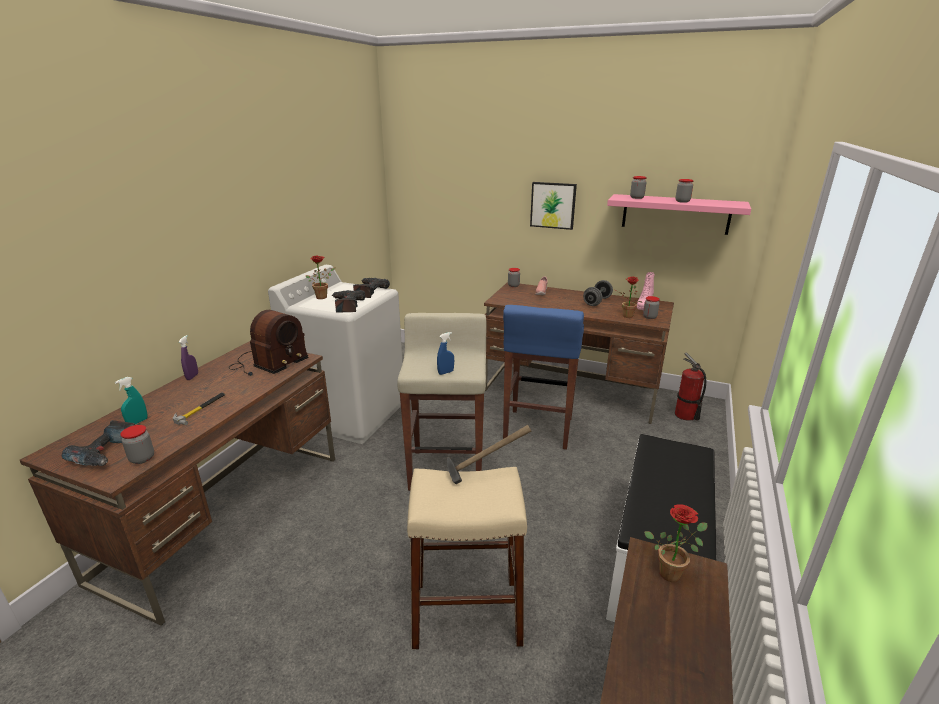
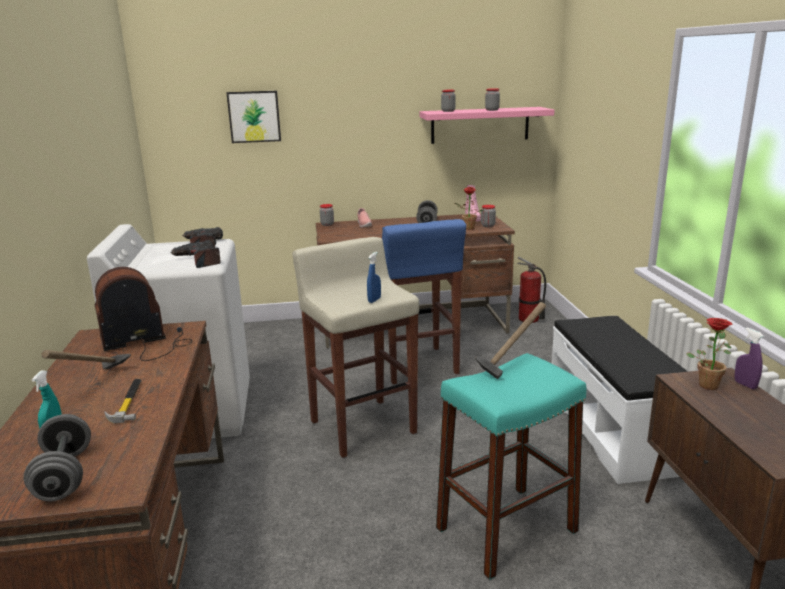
camera: 30 degrees left, 5 degrees down
(107, 452) = (64, 476): power drill -> grey dumbbell
(142, 458) = (129, 464): jar -> none
(192, 377) = (57, 379): purple spray bottle -> purple spray bottle (745, 385)
(203, 389) = (95, 385): none -> hammer
(268, 363) = (146, 342): radio -> radio turned 120 degrees counterclockwise
(323, 296) = (152, 259): potted plant -> none
(467, 612) = (506, 529): beige stool -> turquoise stool
(553, 205) = (357, 129): picture -> picture (254, 116)

